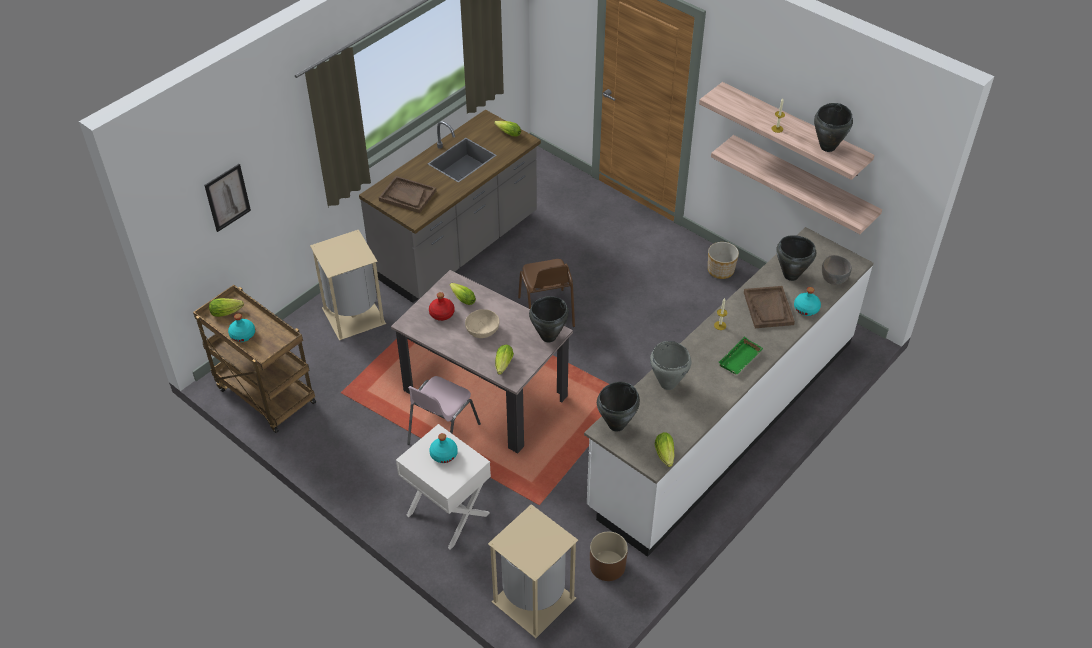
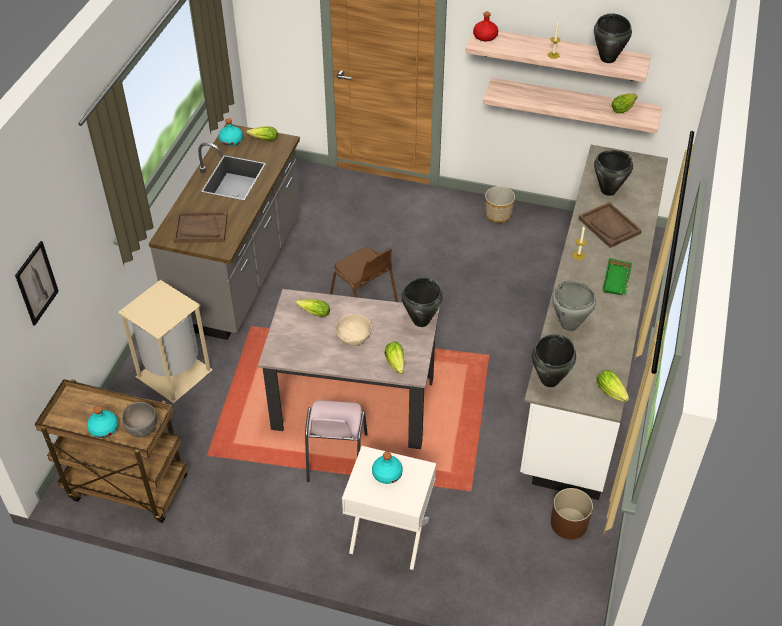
camera: 25 degrees left, 0 degrees up
(228, 312) = (72, 410): lettuce -> lettuce (624, 108)
(441, 313) = (302, 334): red bottle -> red bottle (485, 36)
(535, 600) = (524, 584): beige trash can -> none
(806, 308) = (641, 216): turquoise bottle -> turquoise bottle (231, 140)
(833, 279) = (645, 182): grey bowl -> grey bowl (142, 429)

